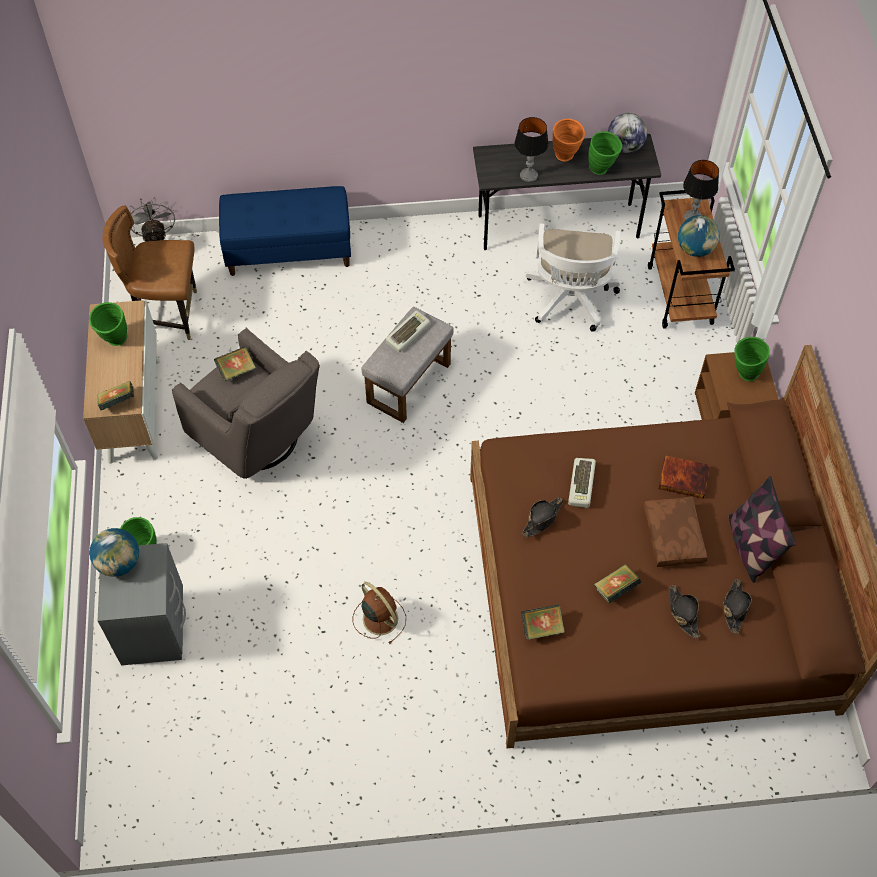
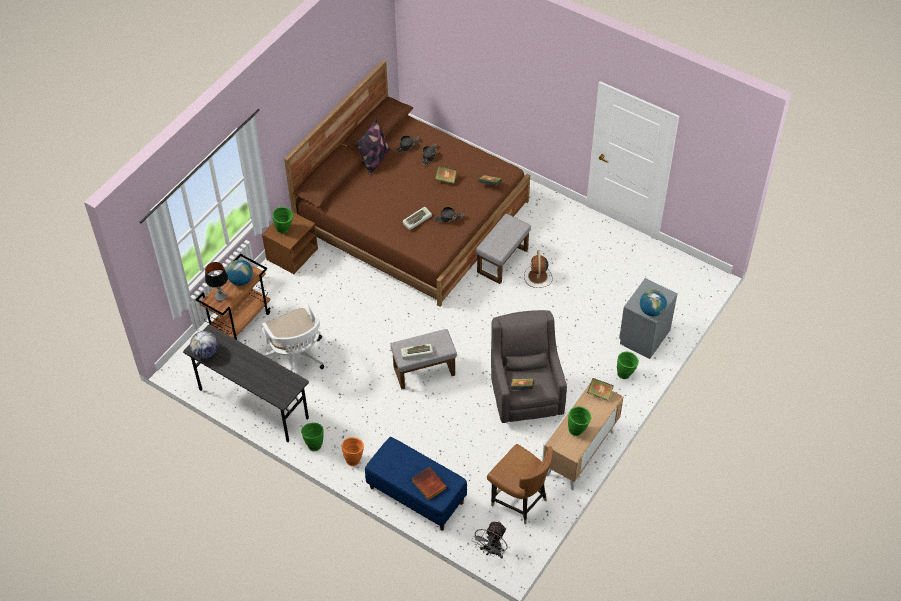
camera: 140 degrees left, 5 degrees down
(452, 609) = (502, 260): none -> grey ottoman
(528, 175) = (275, 370): table lamp -> none
(566, 158) = (243, 367): orange vase -> orange vase (354, 458)
(570, 301) = (297, 358): white office chair -> white office chair turned 105 degrees clockwise
(602, 170) = (234, 347): green vase -> green vase (314, 444)
(674, 537) = (400, 181): brown pillow -> none
(684, 477) = (370, 198): book -> book (428, 484)

